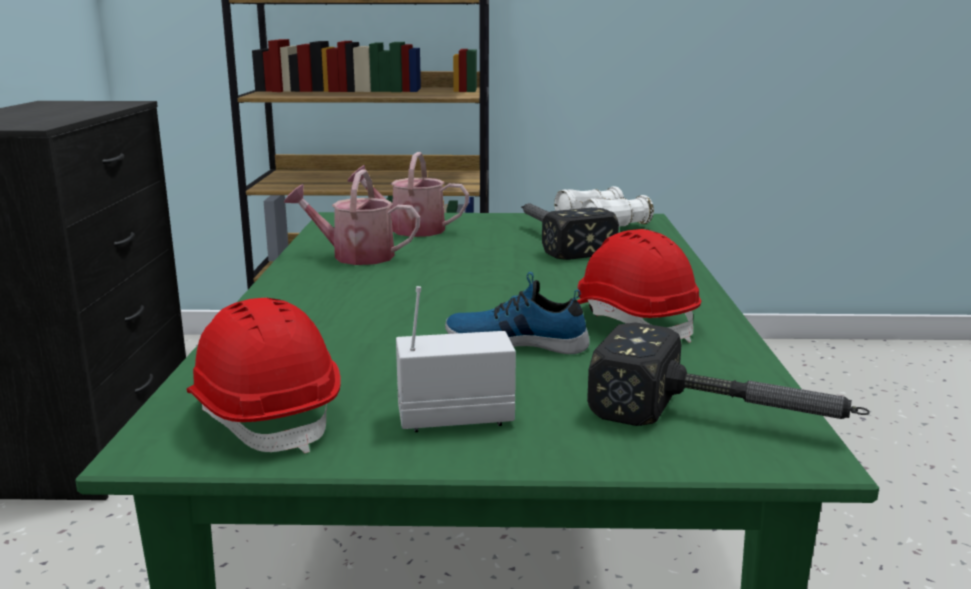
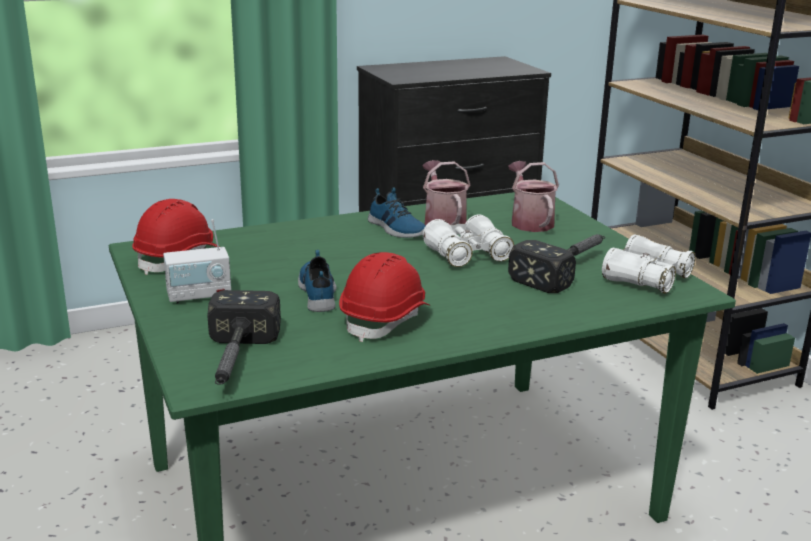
camera: 65 degrees right, 5 degrees up
(348, 277) = (396, 229): none -> shoe
(454, 417) = (199, 295): radio -> radio turned 105 degrees clockwise
(474, 263) = (467, 255): none -> white binoculars

